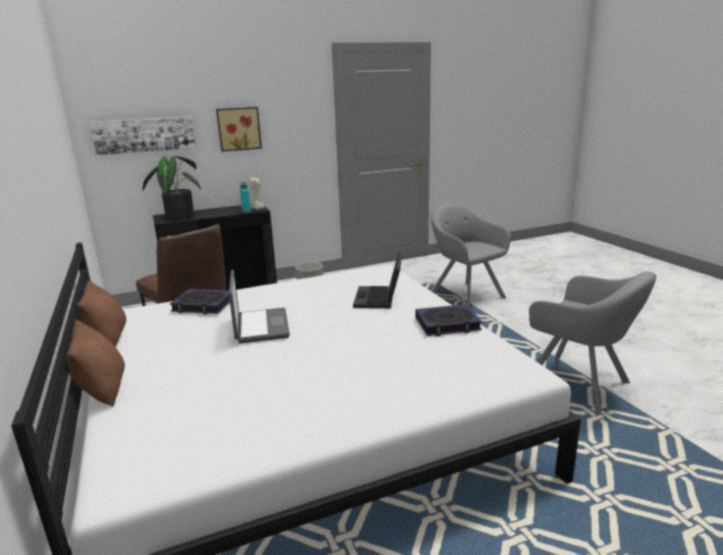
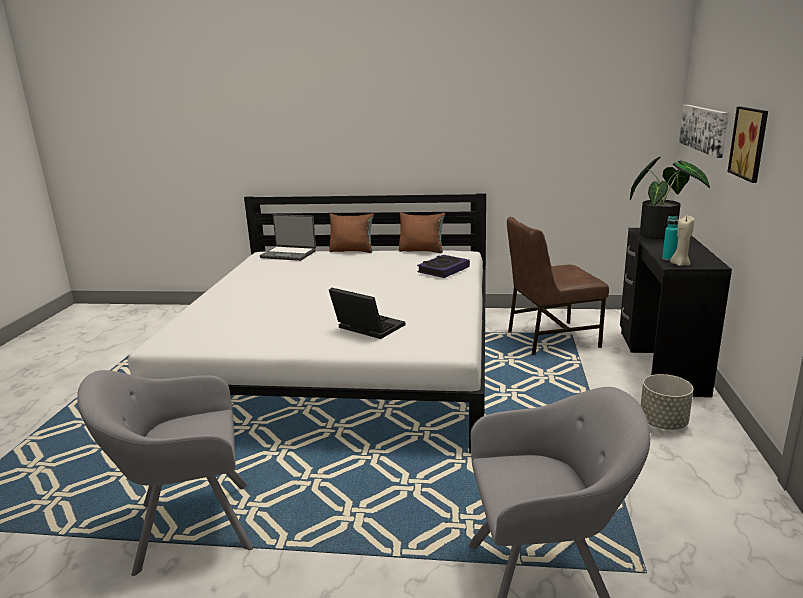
camera: 120 degrees right, 0 degrees up
(260, 327) = (374, 281): laptop -> laptop (289, 254)
(447, 324) = (270, 340): book -> none

